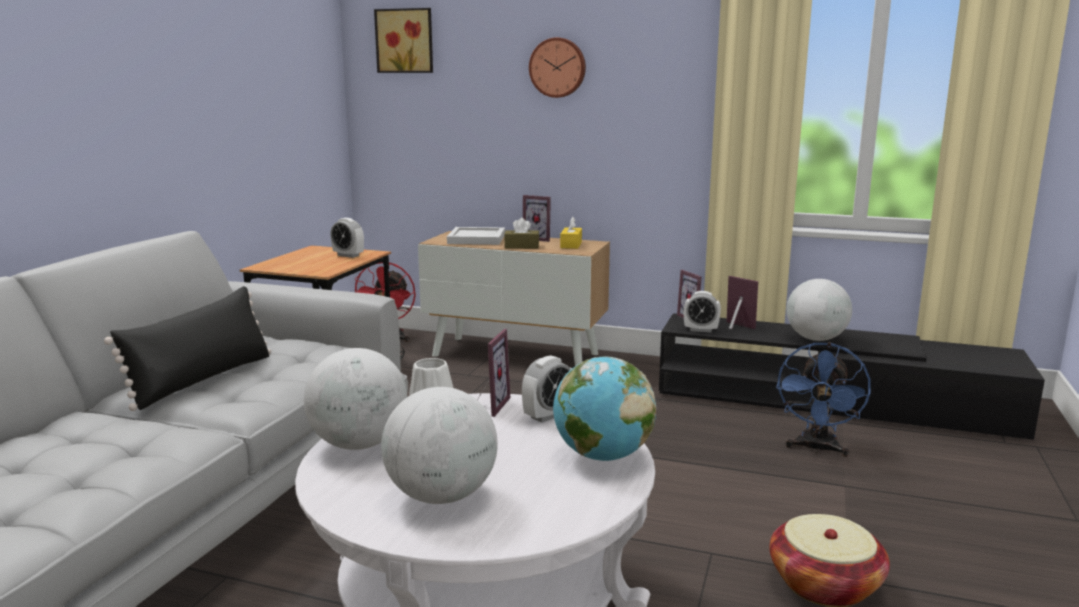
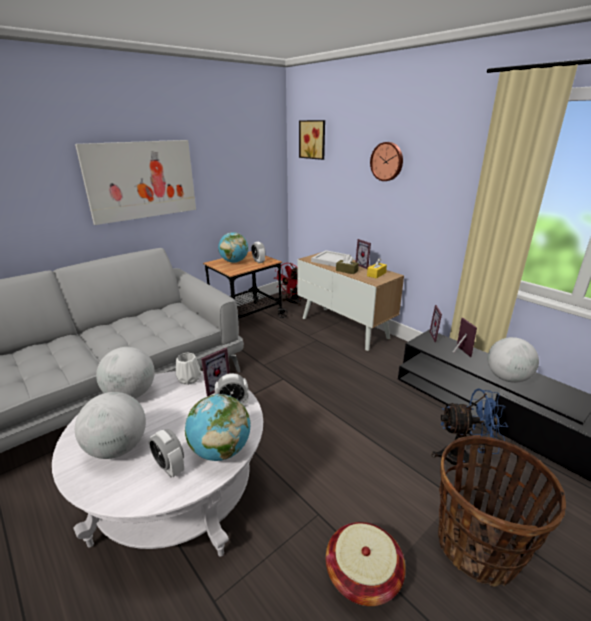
camera: 30 degrees right, 10 degrees up
(136, 99) = (141, 180): none -> picture
(203, 380) = (128, 328): black pillow -> none
(302, 261) = (234, 262): none -> globe
(701, 330) = (432, 348): alarm clock -> alarm clock (170, 467)
(817, 449) = (463, 458): blue fan -> blue fan turned 135 degrees counterclockwise
(909, 517) = (478, 547): none -> basket

